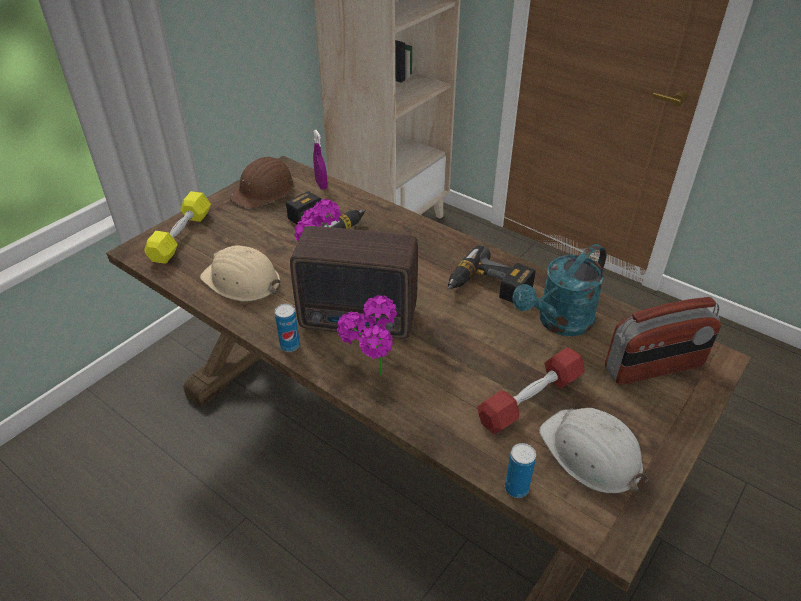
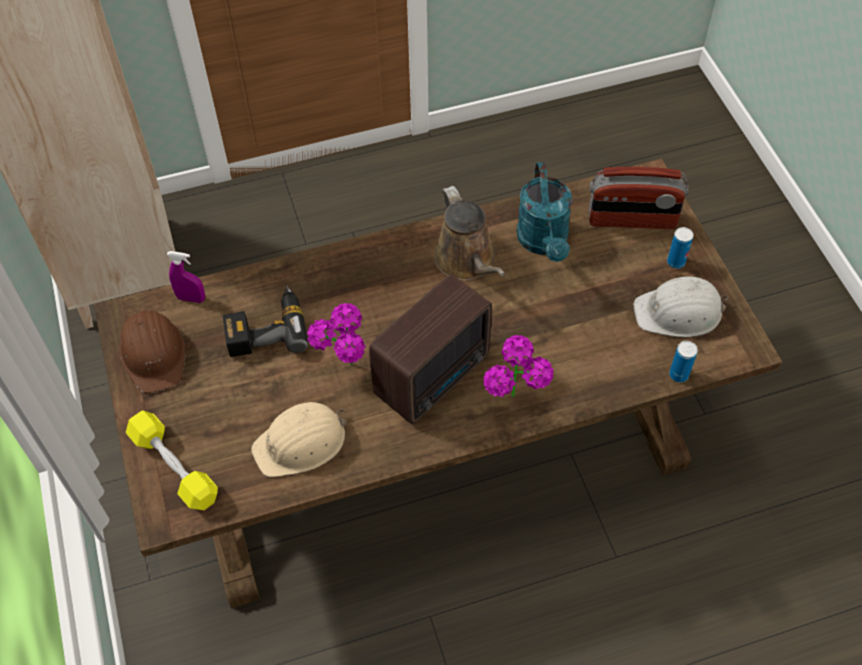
camera: 55 degrees left, 15 degrees up
(290, 345) = (427, 444): can -> can (676, 262)
(488, 288) = (467, 261): power drill -> brown watering can
(530, 400) = (608, 314): red dumbbell -> none
(654, 367) = (631, 220): radio -> radio turned 75 degrees clockwise

